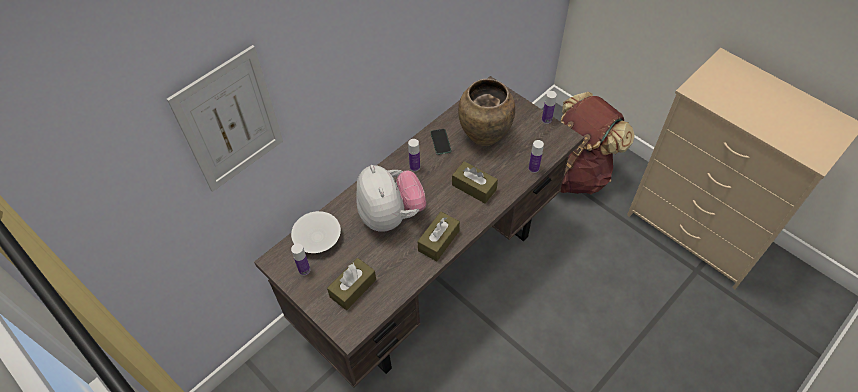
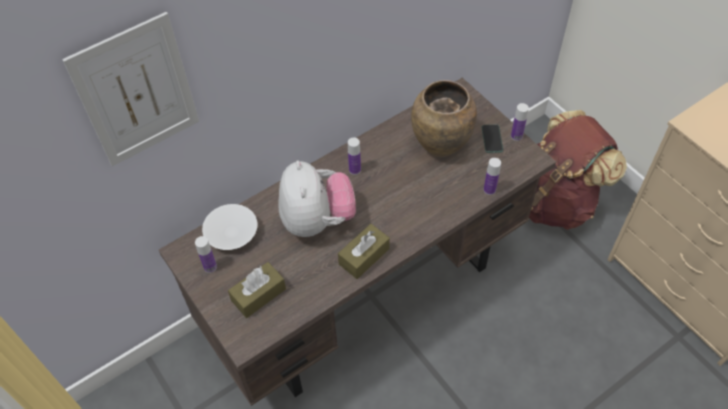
camera: 10 degrees right, 0 degrees up
(440, 142) = (390, 145): phone -> phone (492, 139)
(474, 187) = (416, 202): brown tissue box -> none

